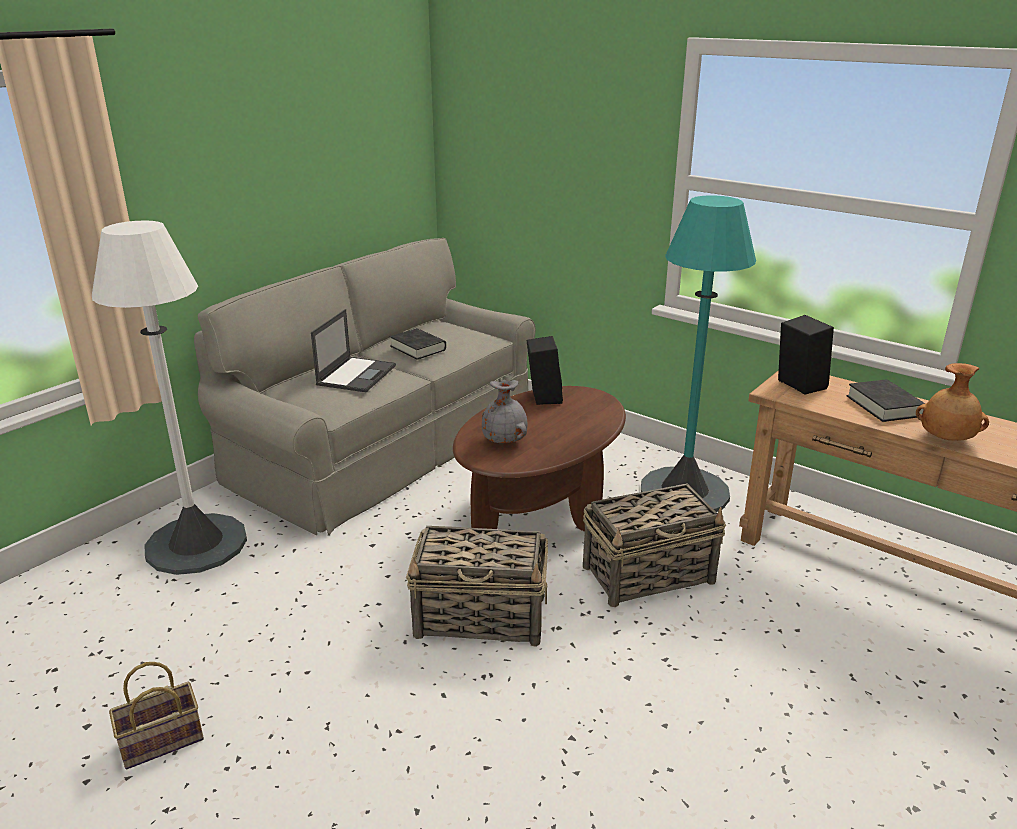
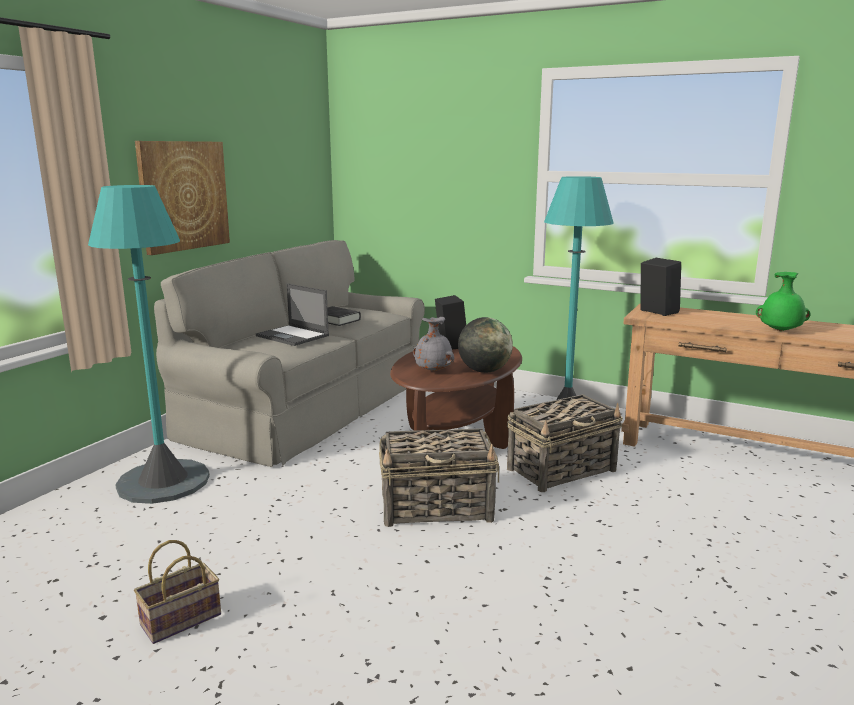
camera: 10 degrees left, 10 degrees down
(196, 544) = (163, 482): white floor lamp -> turquoise floor lamp
(228, 205) = (183, 195): none -> picture
(357, 374) = (293, 336): laptop -> laptop turned 120 degrees clockwise
(565, 447) = (484, 371): none -> globe
(884, 406) = (725, 318): black book -> none
(946, 439) = (780, 331): brown vase -> green vase

